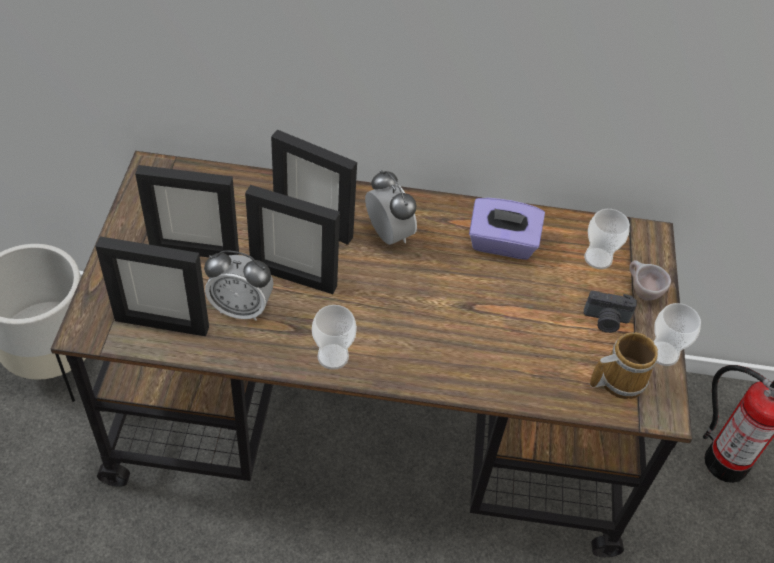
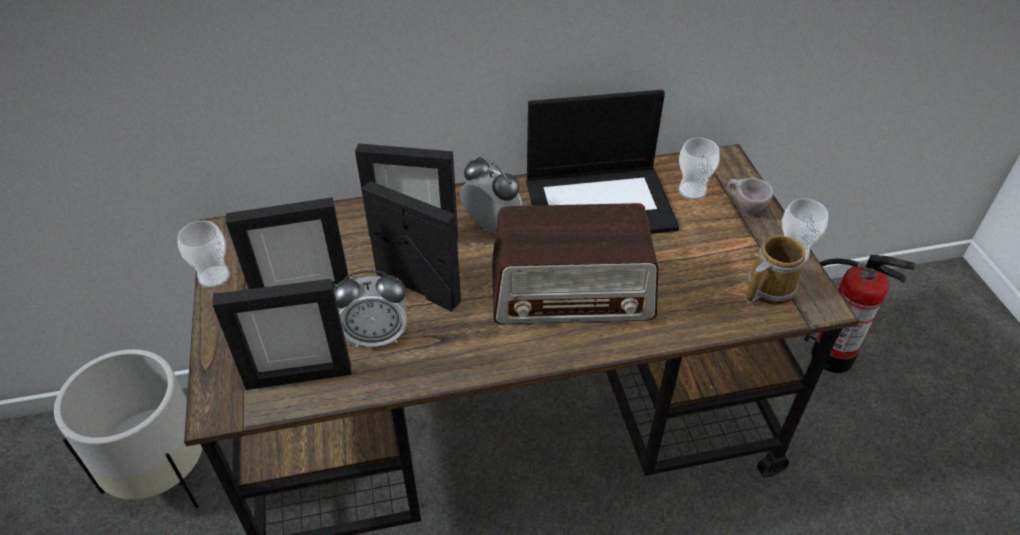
camera: 15 degrees left, 5 degrees down
(294, 275) = (416, 288): picture frame -> picture frame turned 150 degrees counterclockwise
(333, 356) = (491, 353): cup -> cup (214, 277)
(432, 323) = (572, 292): none -> radio
(502, 244) = (600, 203): purple tissue box -> laptop
(606, 321) = (728, 241): camera -> none

